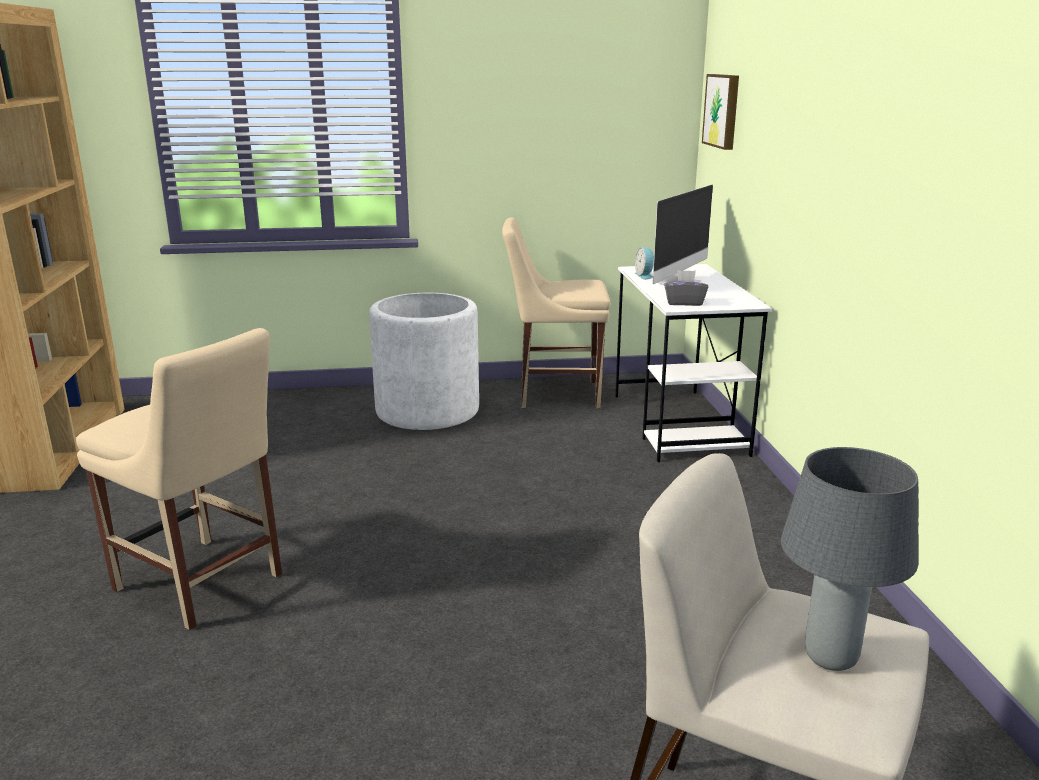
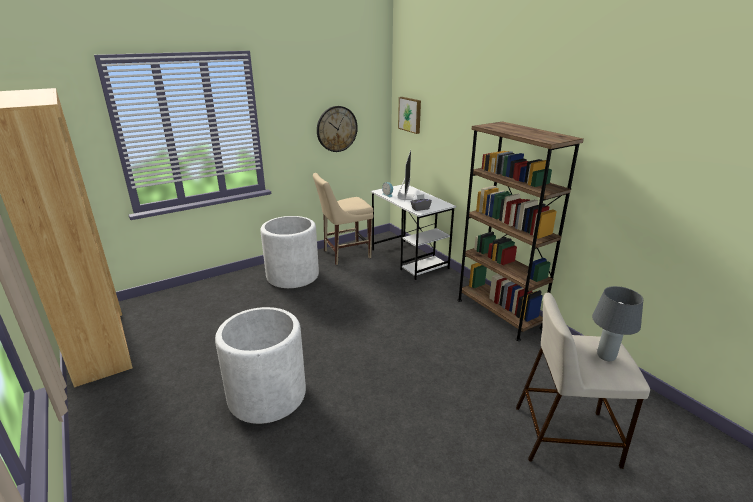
camera: 25 degrees left, 5 degrees up
(203, 585) = (267, 395): beige chair -> white planter
(569, 135) = (336, 129): none -> wall clock
(796, 564) = (498, 313): none -> brown bookcase

